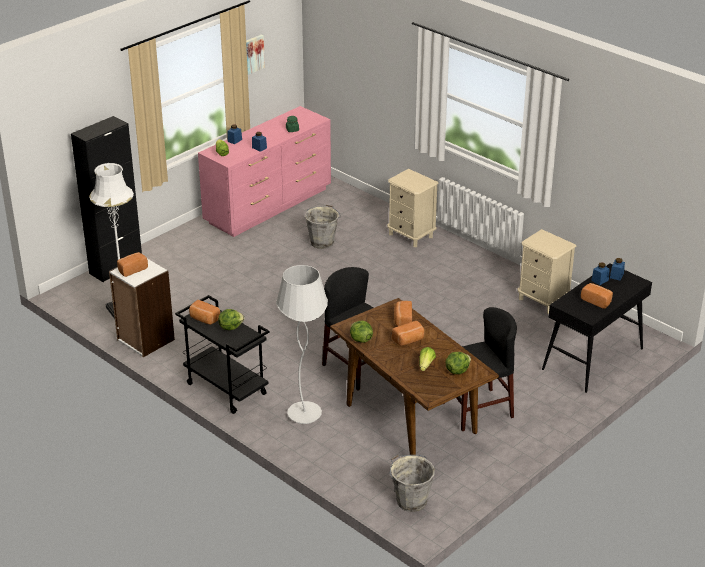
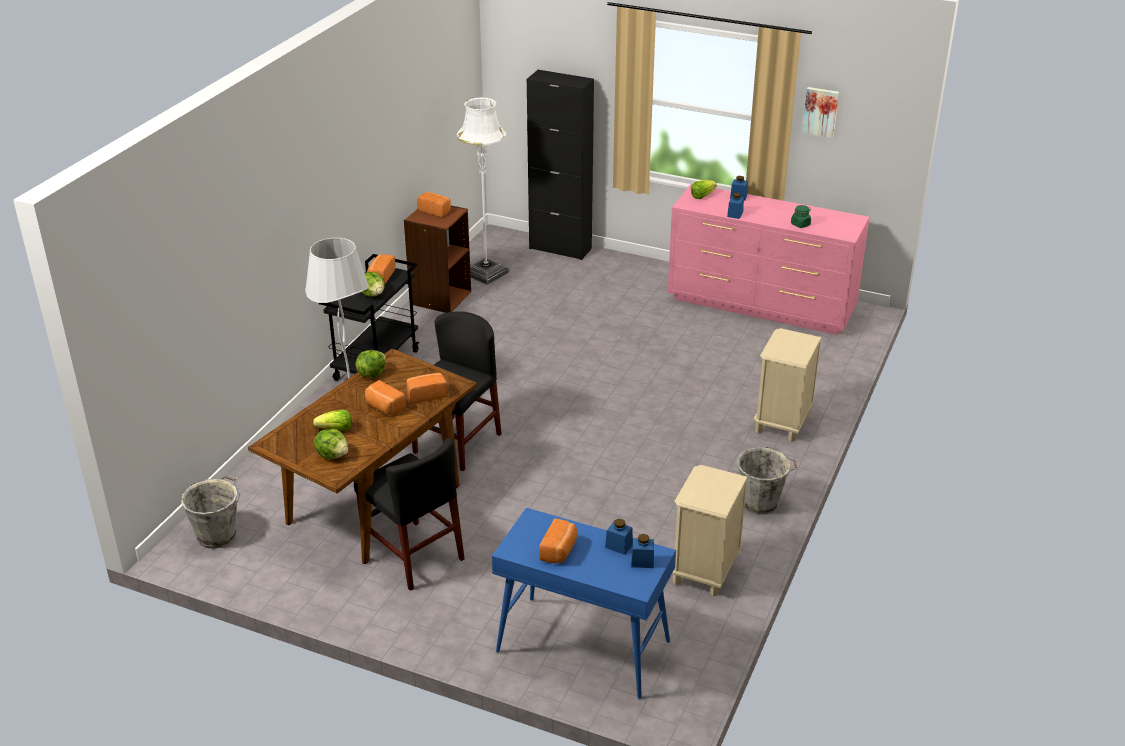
camera: 70 degrees right, 0 degrees up
(145, 340) = (440, 297): white bookcase -> brown bookcase
(322, 242) = (711, 360): grey bucket -> grey bucket (761, 503)
(592, 359) = (582, 647): black console table -> blue console table

